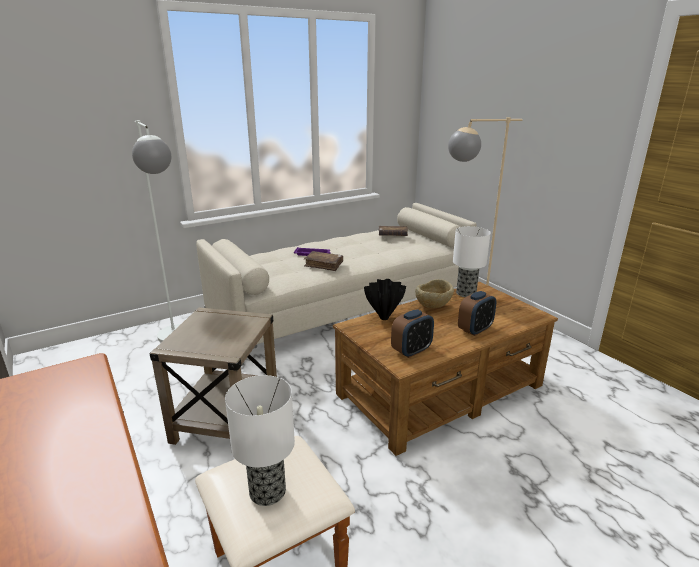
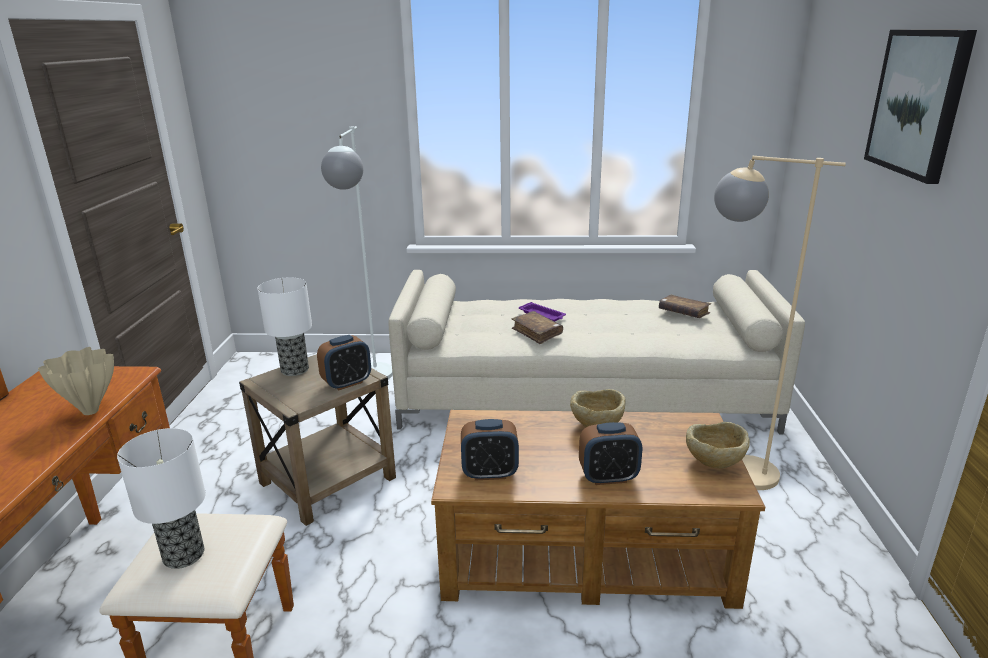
camera: 35 degrees right, 0 degrees up
(95, 404) = (91, 411): none -> beige vase
(248, 327) = (347, 383): none -> alarm clock
(385, 318) = (516, 422): black vase -> none
(466, 293) = (671, 423): table lamp -> table lamp (295, 369)
(512, 306) = (713, 464): none -> beige bowl
(542, 83) = (918, 102): none -> picture

